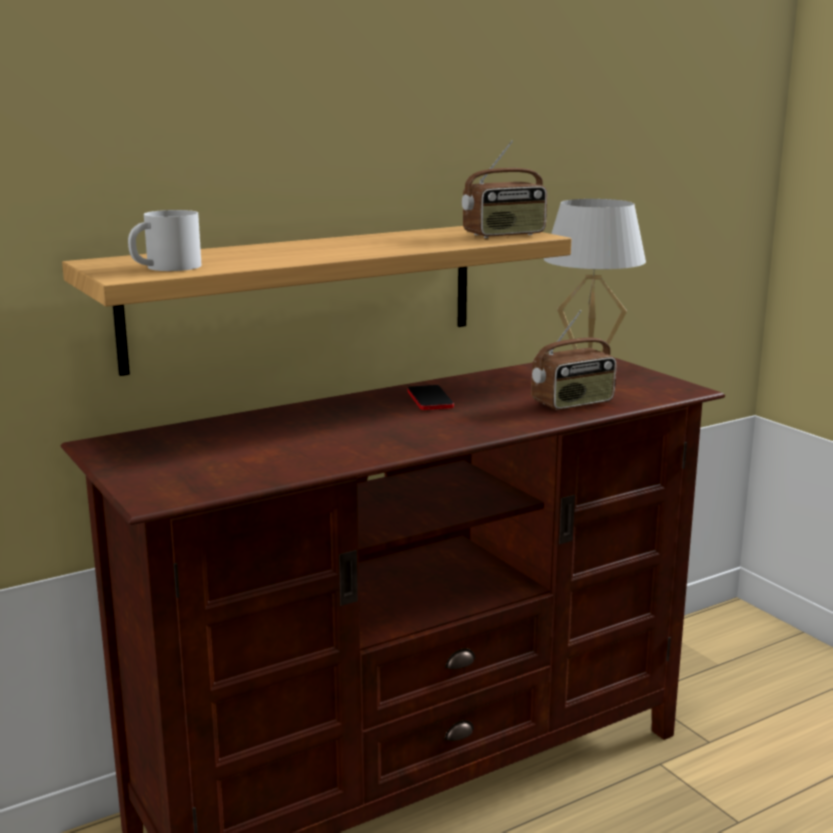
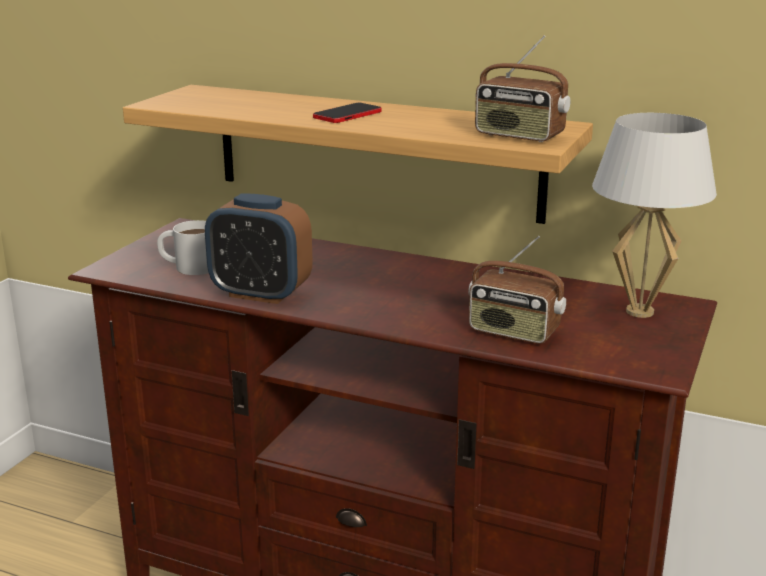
camera: 55 degrees right, 5 degrees up
(164, 267) = (196, 103): white mug -> white mug (188, 266)
(355, 453) = (261, 293): none -> alarm clock
(430, 399) = (430, 279): phone -> phone (347, 115)

